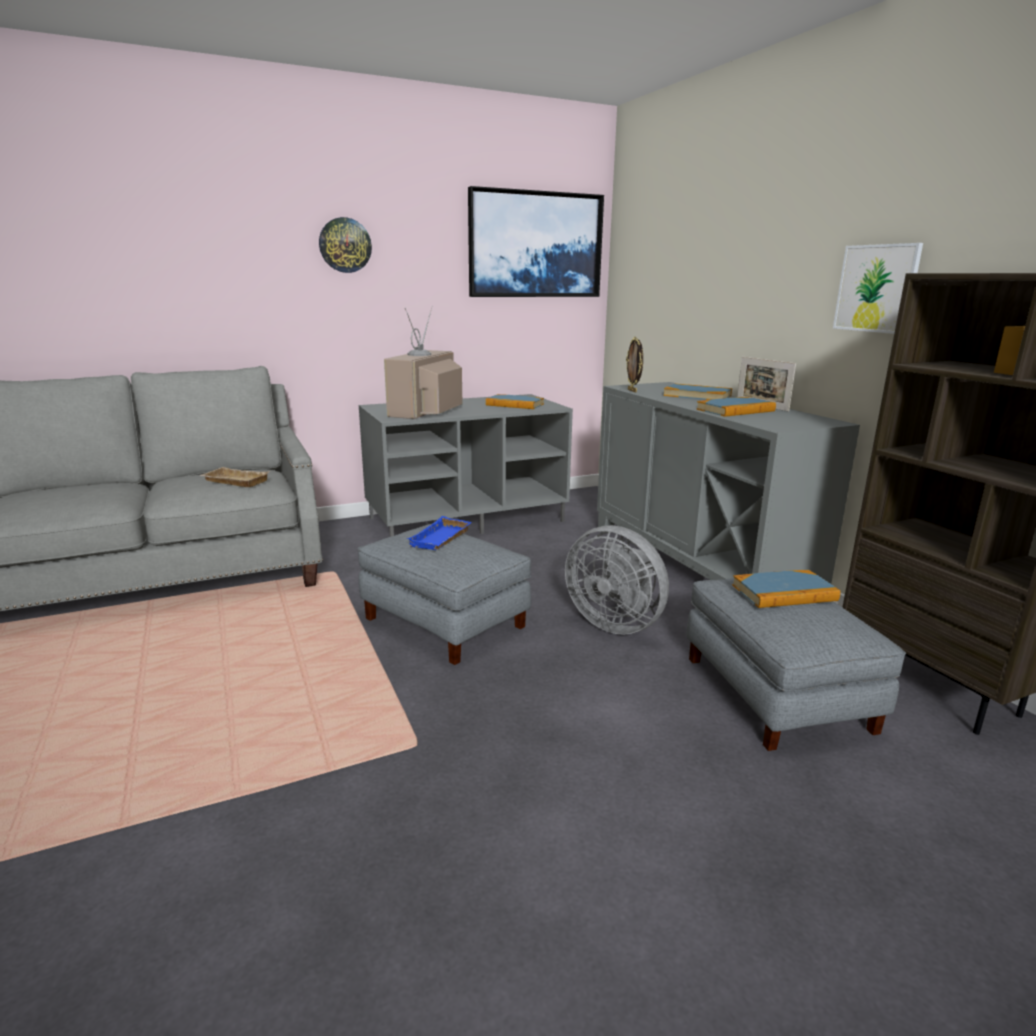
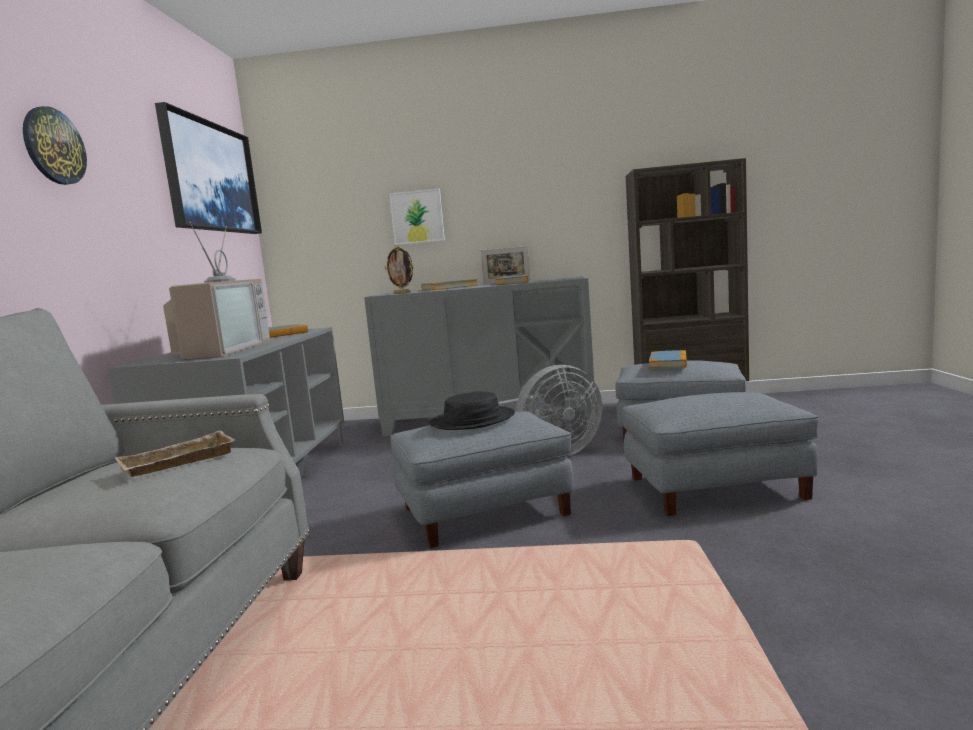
camera: 60 degrees left, 10 degrees down
(427, 410) = (223, 350): television -> television turned 135 degrees counterclockwise
(441, 539) = (472, 420): blue tray -> black hat
(576, 744) = (715, 487): none -> grey ottoman
(876, 288) = (568, 191): picture -> picture (417, 217)

